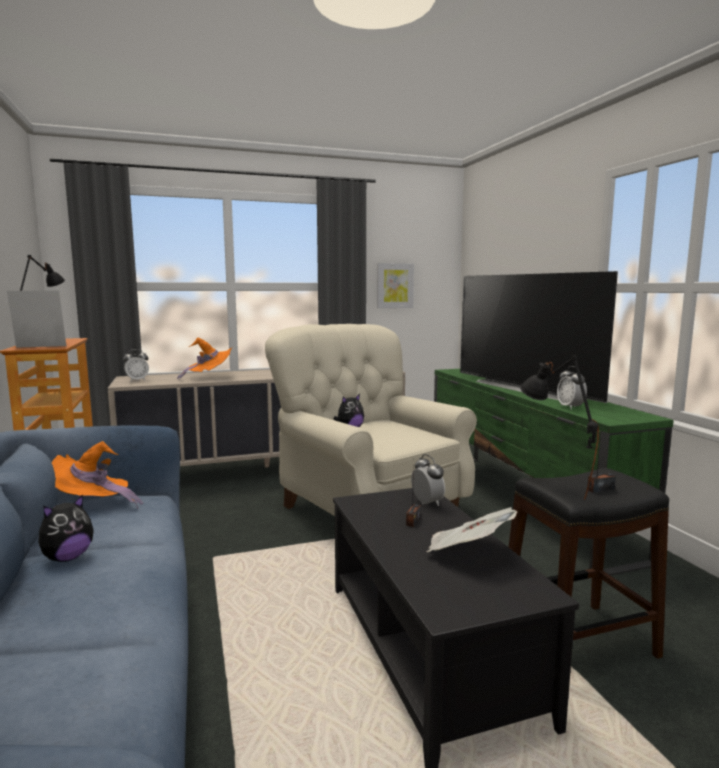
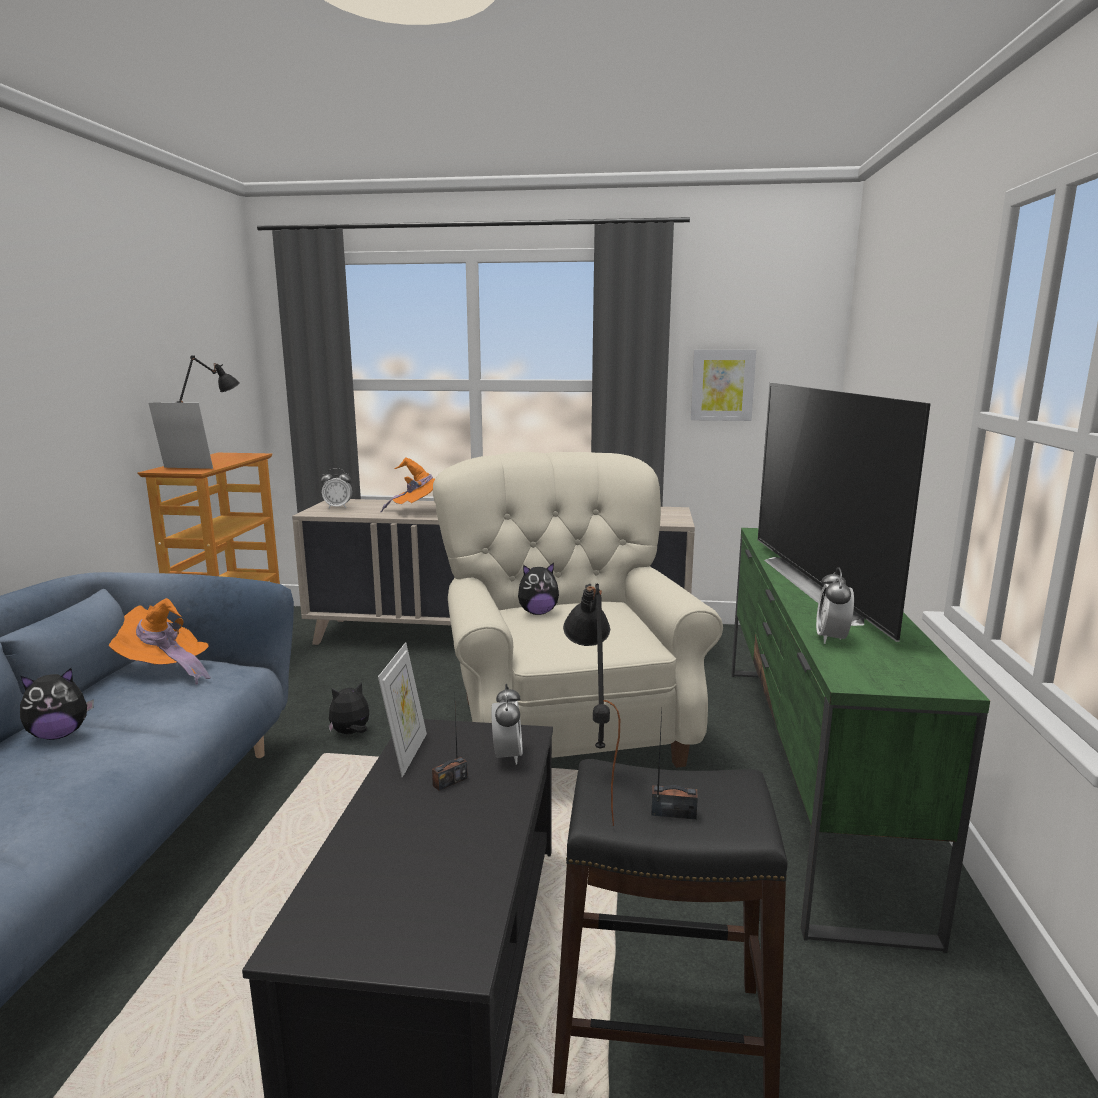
camera: 25 degrees right, 5 degrees up
(219, 541) = (351, 733): none -> plush toy
(364, 514) = (406, 754): none -> picture frame
(467, 552) = (453, 853): newspaper -> none

